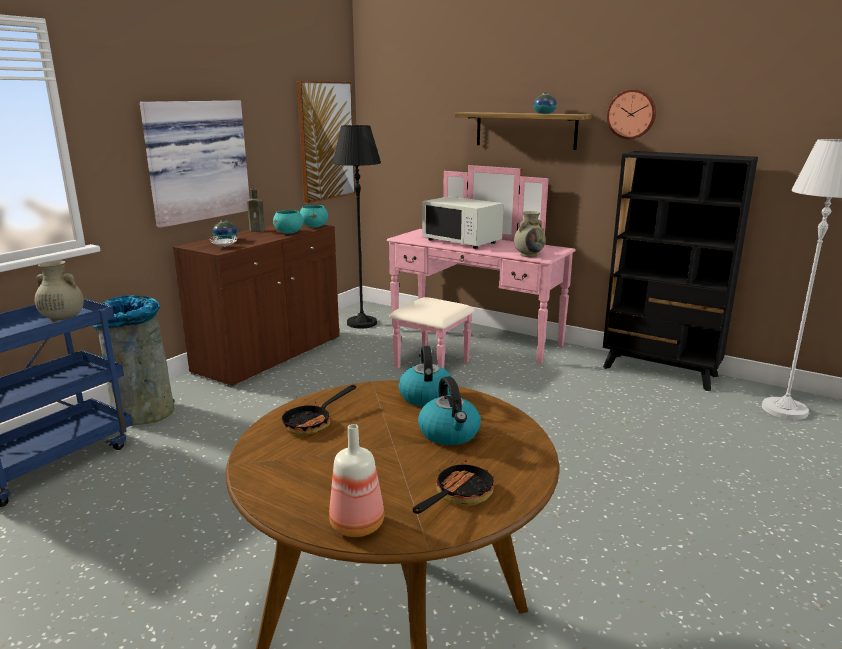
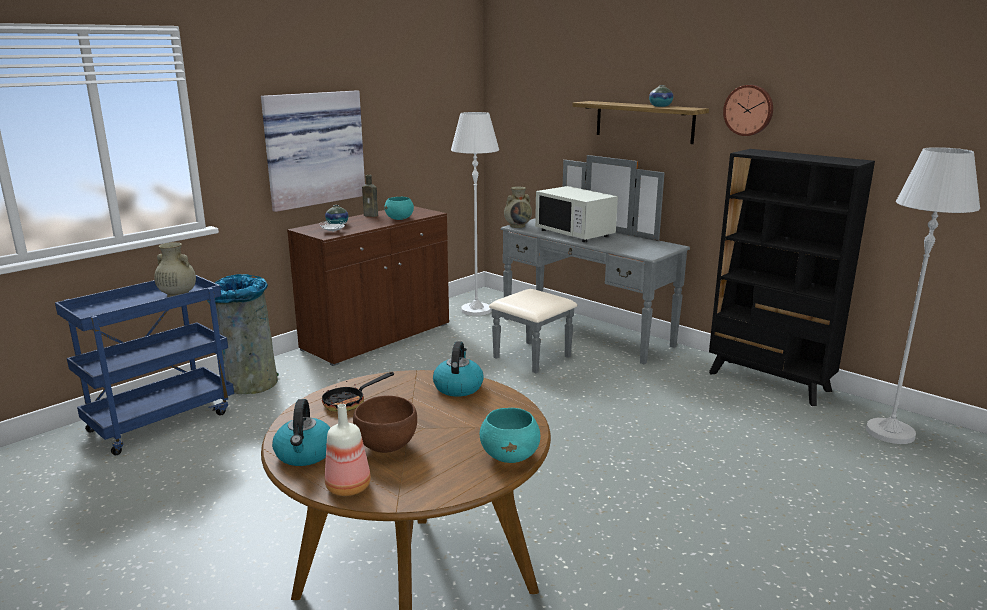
camera: 10 degrees right, 0 degrees up
(314, 226) = (427, 213): turquoise bowl -> turquoise bowl (510, 456)
(326, 141) = (449, 126): picture -> none
(362, 323) = (476, 310): black floor lamp -> white floor lamp
(378, 470) = (386, 446): none -> brown bowl
(450, 434) = (462, 421): kettle -> kettle (305, 454)
(458, 496) = (441, 473): frying pan -> none
(466, 343) = (575, 337): pink dresser -> grey dresser
(529, 255) = (635, 251): beige vase -> beige vase (518, 226)

